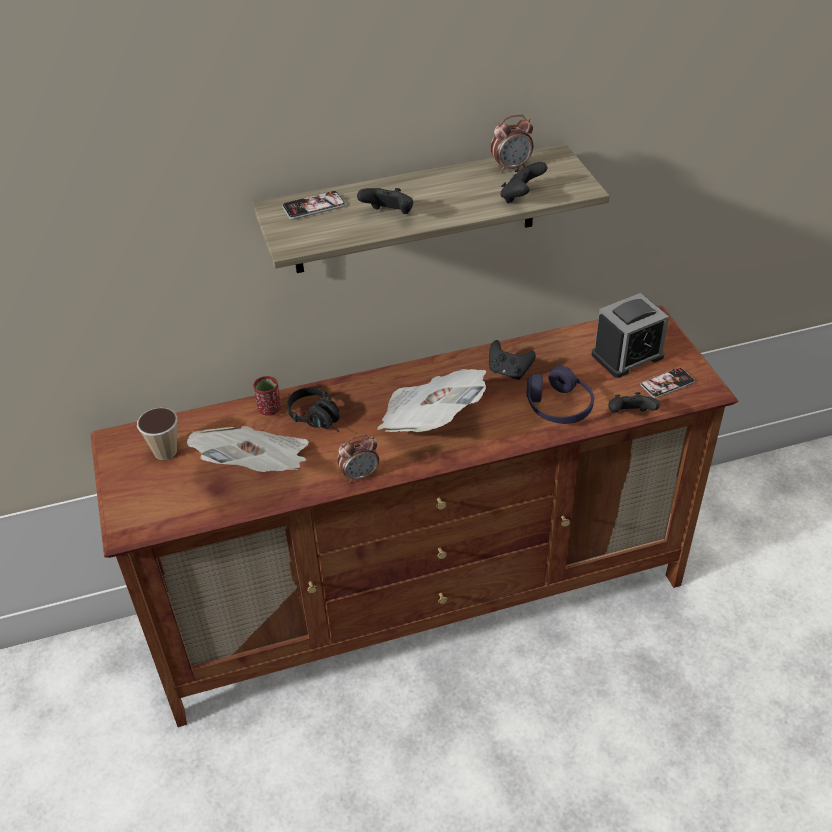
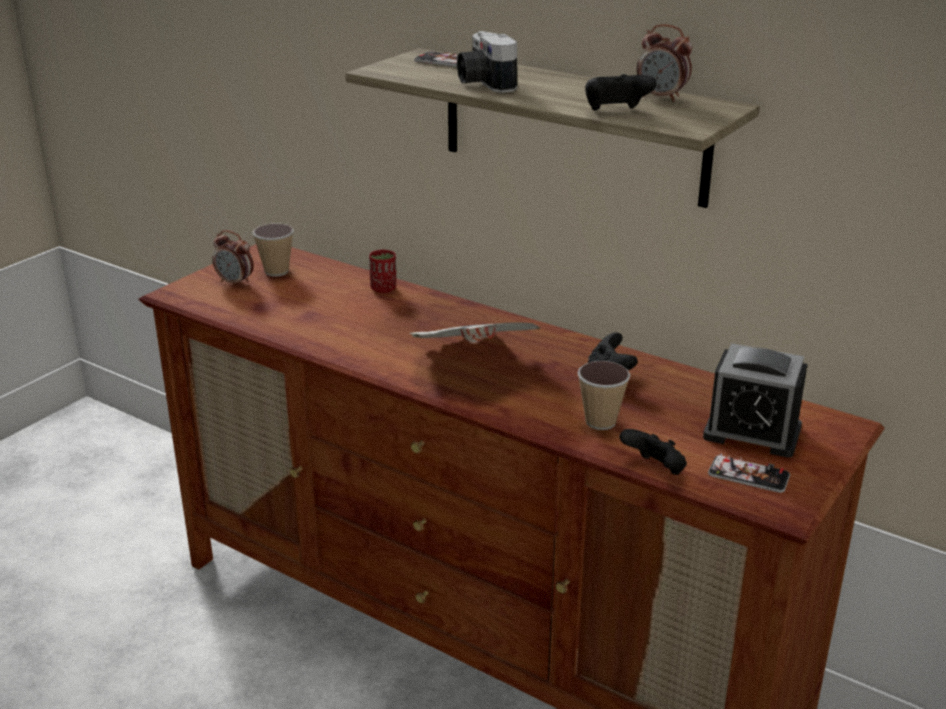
camera: 50 degrees right, 15 degrees down
(258, 469) = (304, 313): newspaper -> none
(320, 419) = (401, 314): black headphones -> none
(360, 475) = (355, 358): alarm clock -> alarm clock (235, 283)
(389, 215) = (483, 83): black game controller -> camera
(559, 407) = (600, 422): purple headphones -> cup

